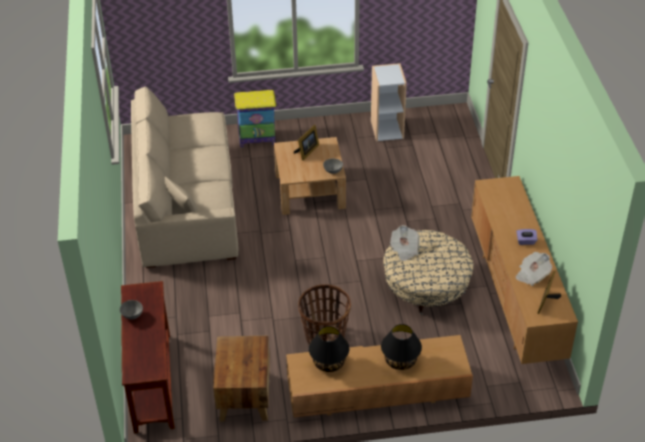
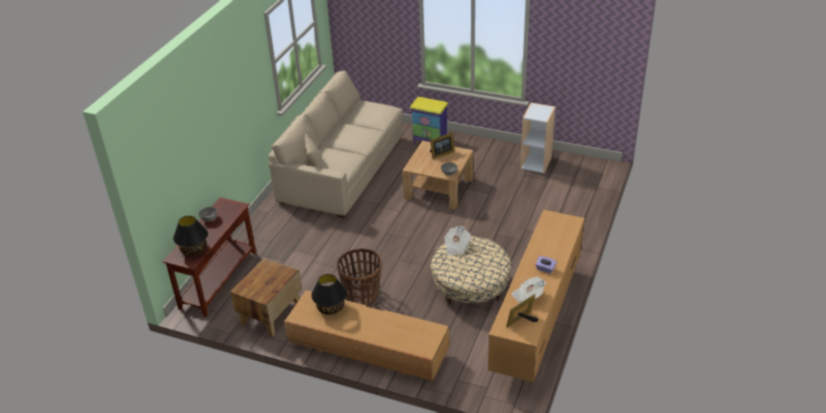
camera: 30 degrees right, 5 degrees down
(400, 361) = (385, 327): black table lamp -> black table lamp (194, 249)

